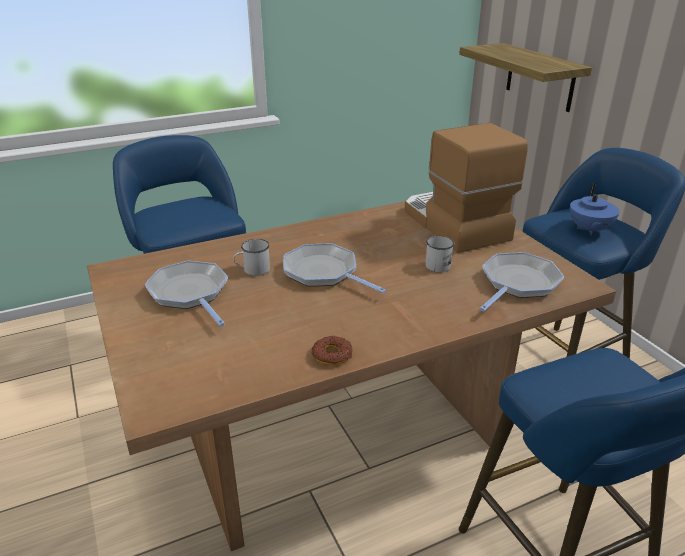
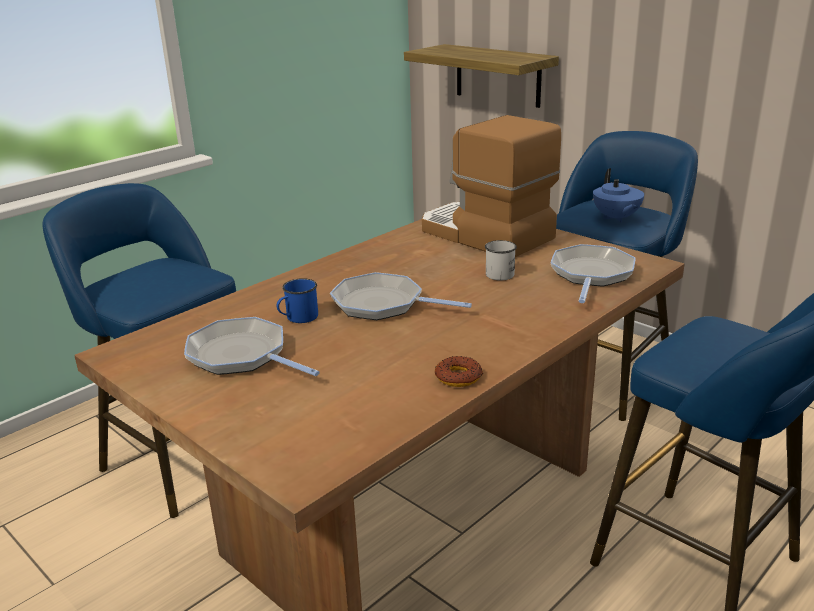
camera: 20 degrees left, 5 degrees down
(252, 270) = (298, 318): white mug -> blue mug

